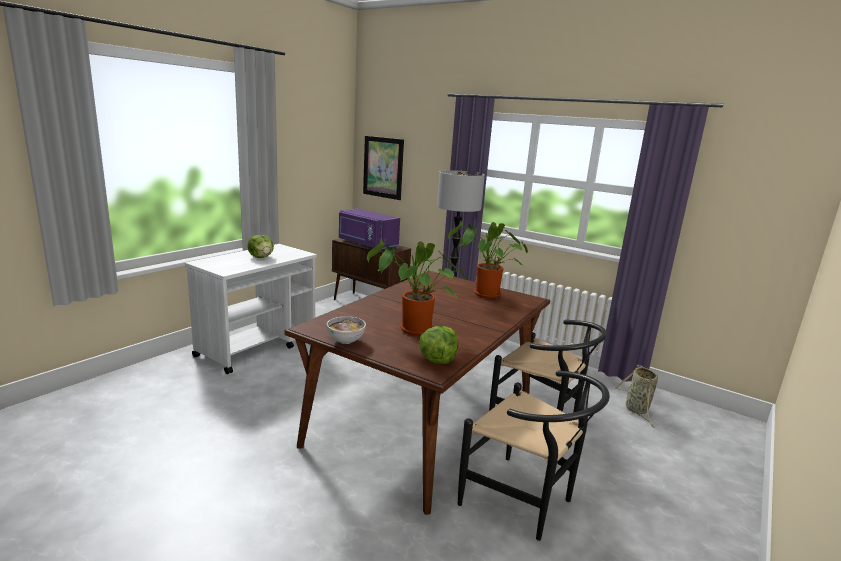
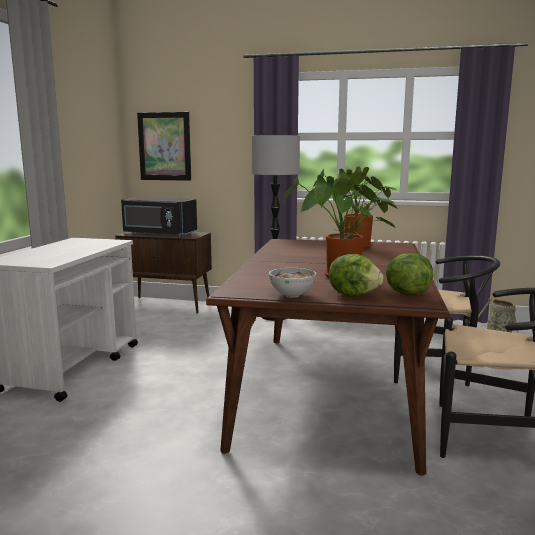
camera: 20 degrees left, 5 degrees down
(261, 257) = (72, 249): lettuce -> lettuce (354, 295)
(366, 243) = (158, 234): purple microwave -> black microwave

